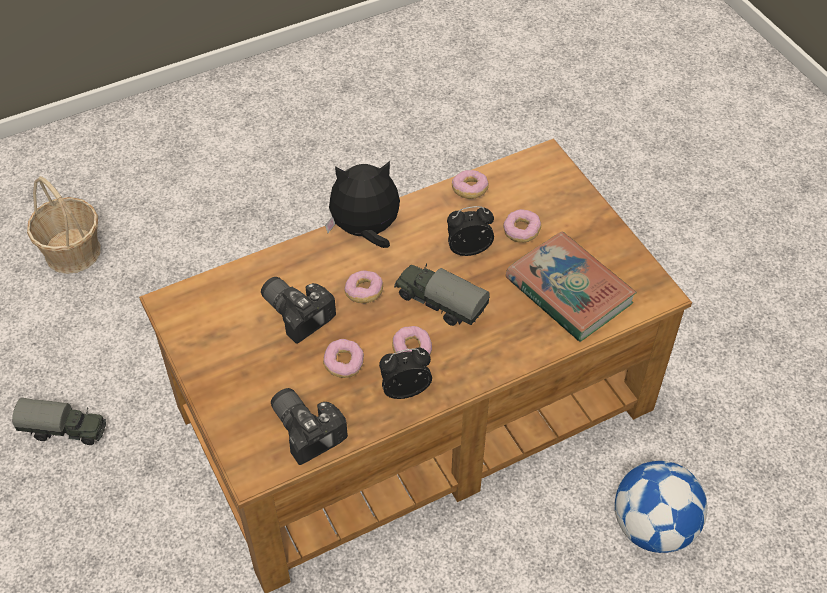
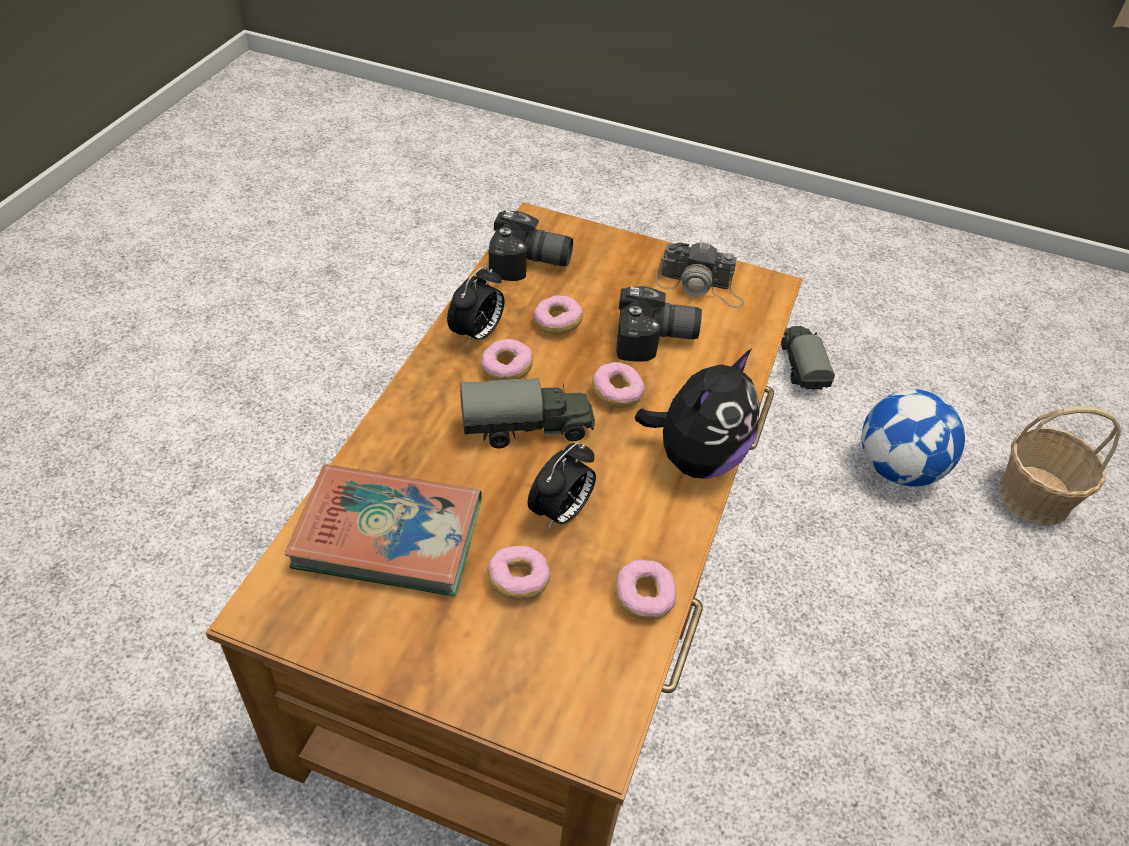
camera: 135 degrees right, 5 degrees down
(65, 430) = (801, 367): toy truck -> toy truck turned 120 degrees clockwise
(216, 330) = (700, 287): none -> camera
(653, 526) = (200, 623): football -> football (897, 469)

